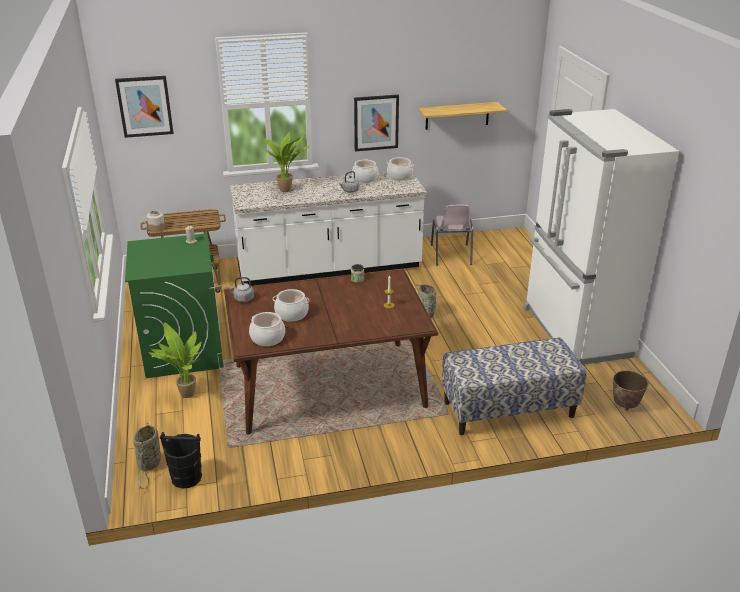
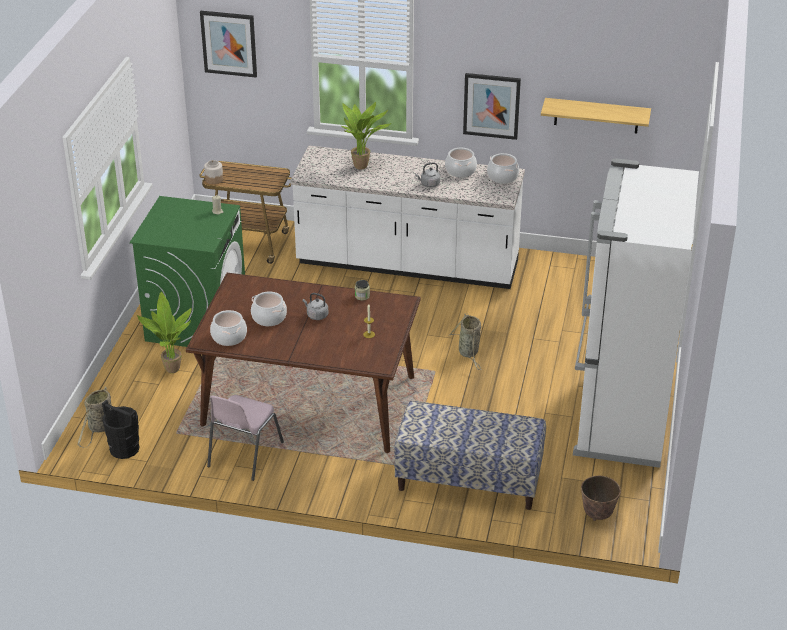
camera: 25 degrees right, 5 degrees up
(242, 299) = (236, 288): grey kettle -> grey kettle (316, 315)
(451, 255) = (560, 284): pink chair -> pink chair (244, 455)

